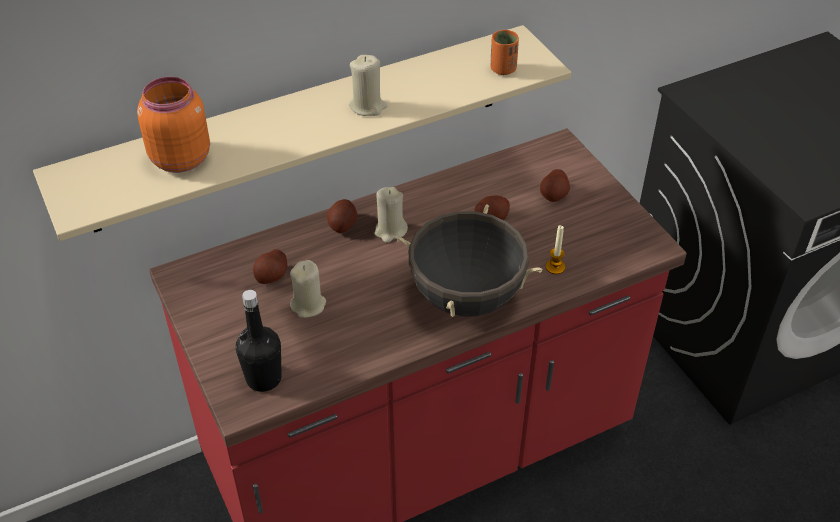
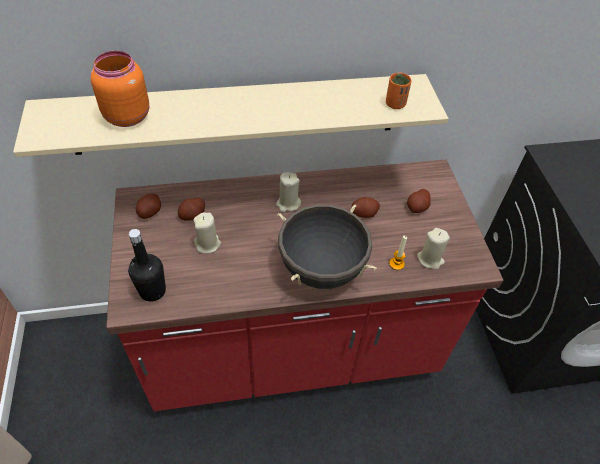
camera: 15 degrees right, 5 degrees up
(342, 225) = (257, 190): potato -> potato (149, 212)
(368, 106) = (280, 109): beige candle -> beige candle (430, 259)

